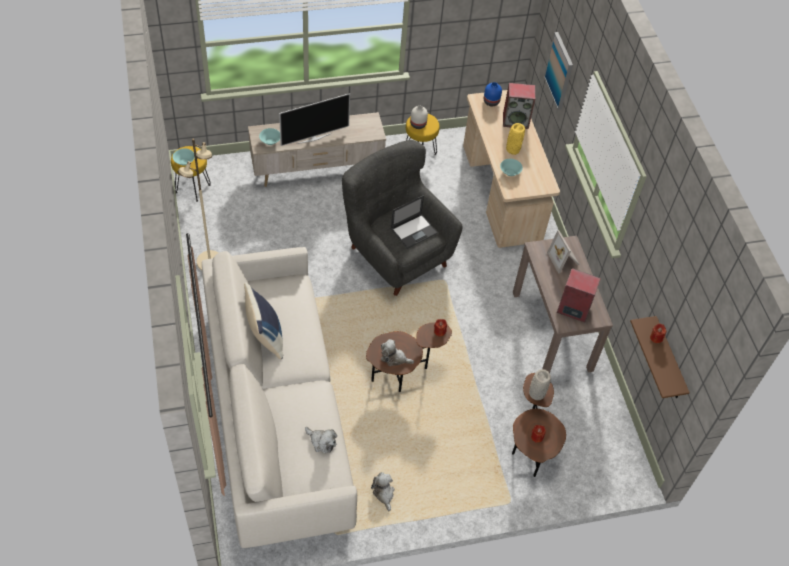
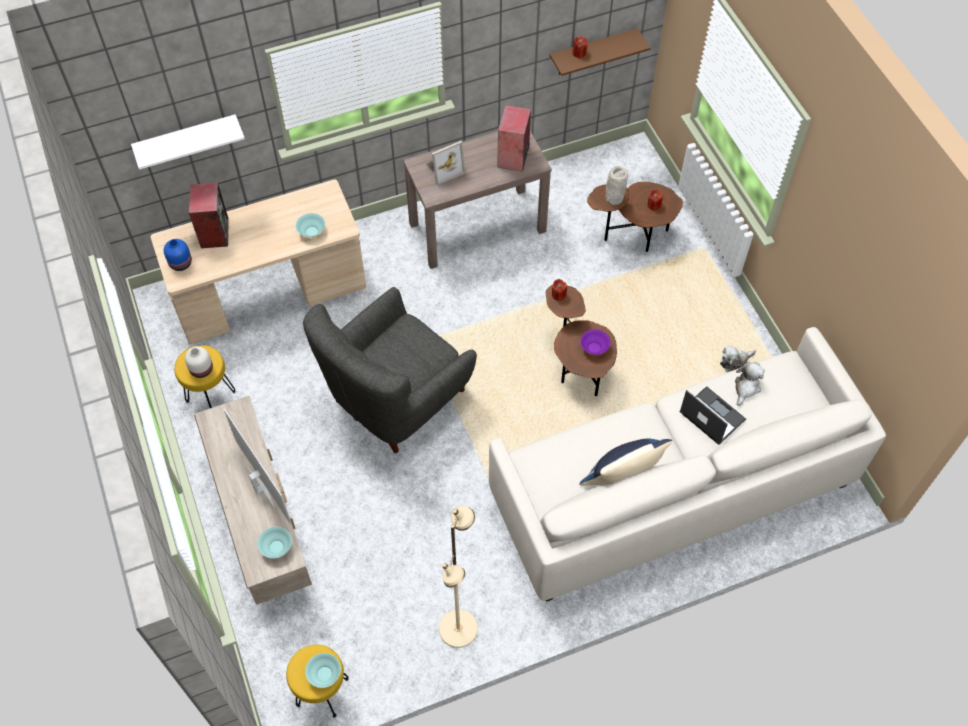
camera: 95 degrees left, 5 degrees up
(394, 358) = (594, 347): plush toy -> purple bowl
(414, 231) = (402, 346): laptop -> laptop (711, 415)
(512, 149) = (270, 232): yellow vase -> none
(559, 70) = (187, 140): picture -> white shelf

